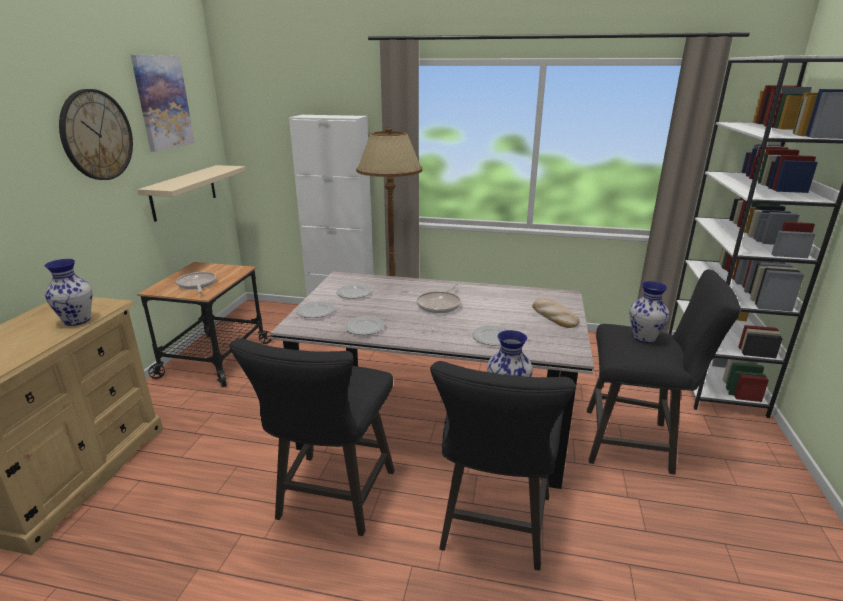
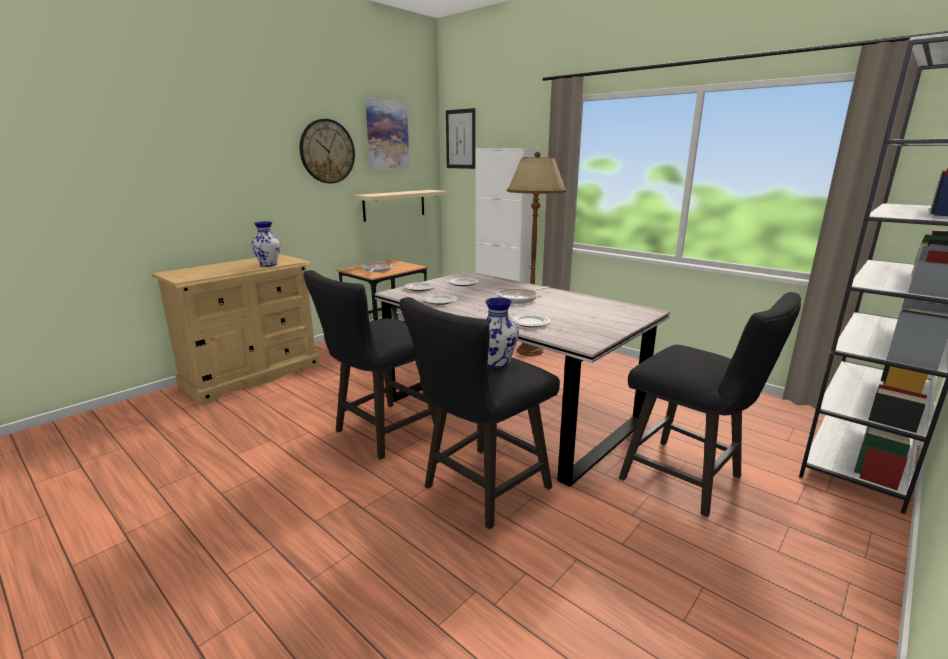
camera: 30 degrees right, 5 degrees down
(251, 101) = (460, 139): none -> picture
(553, 316) = (610, 321): bread -> none
(643, 338) = (697, 357): vase -> none

